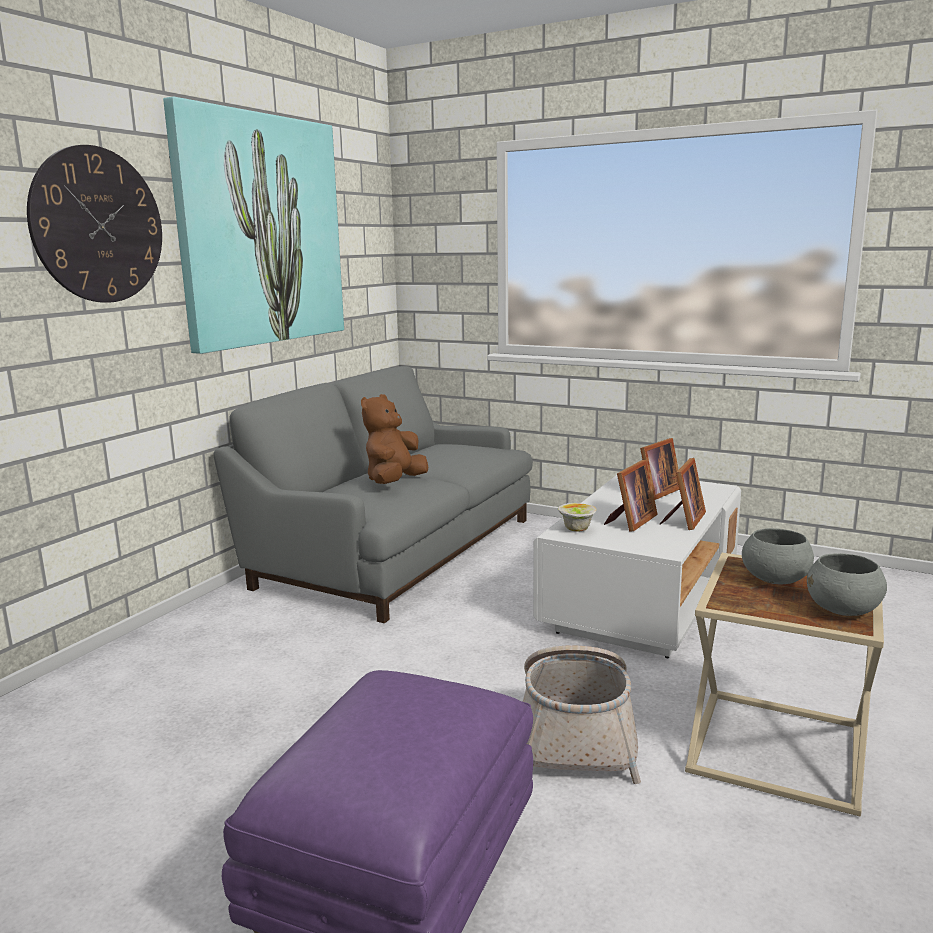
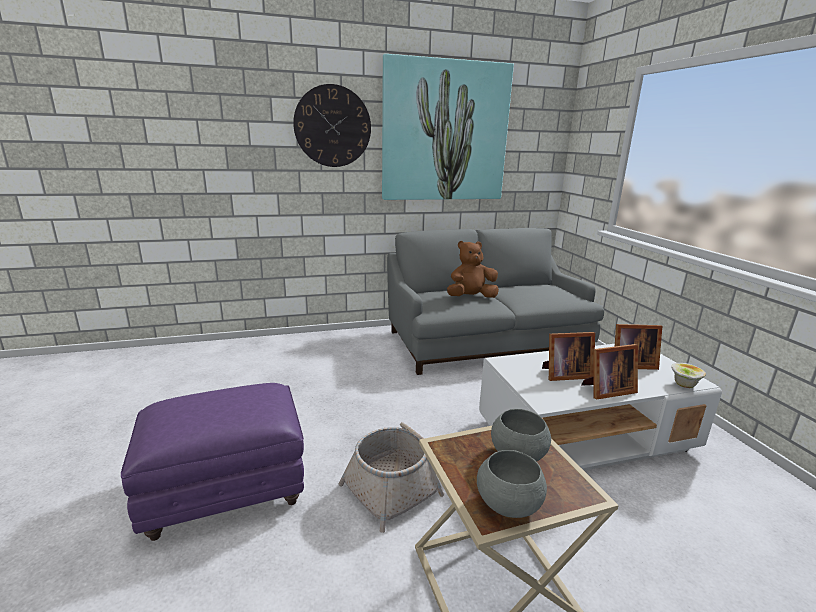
camera: 45 degrees right, 5 degrees up
(576, 529) = (517, 363): bowl -> bowl (683, 385)

